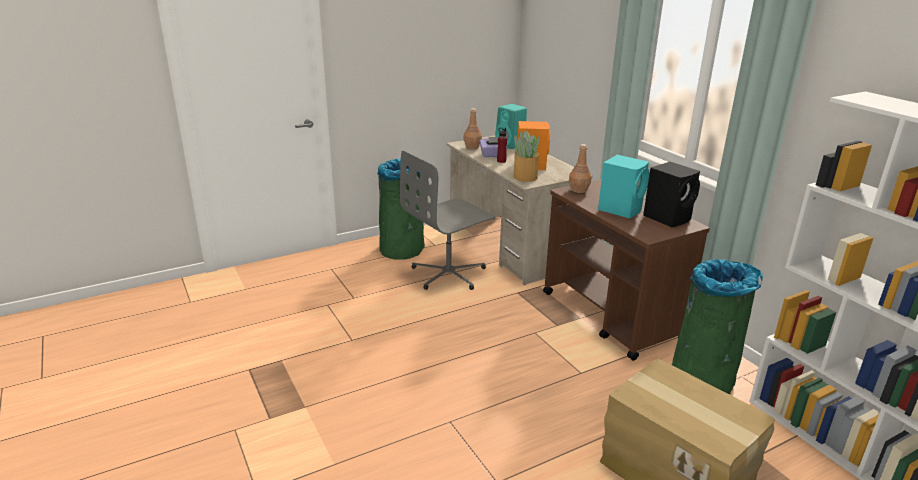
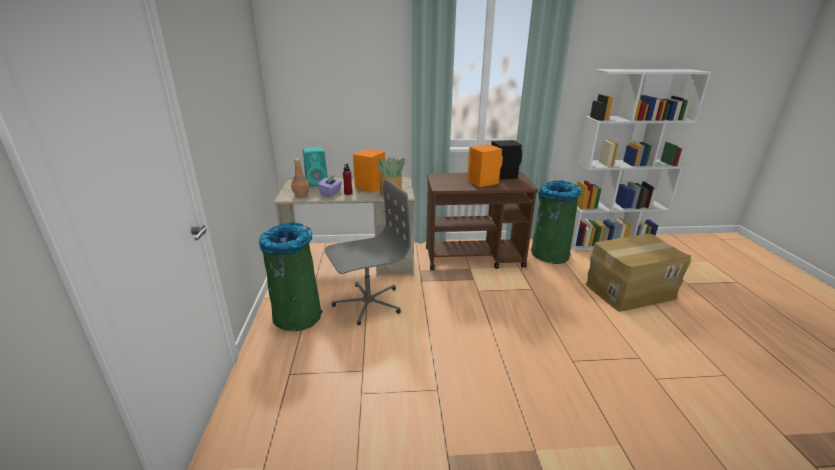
camera: 65 degrees left, 0 degrees up
(449, 274) = (368, 303): grey office chair -> grey office chair turned 105 degrees counterclockwise
(578, 190) = (441, 184): brown bottle -> none
(621, 209) = (482, 182): turquoise speaker -> orange speaker

